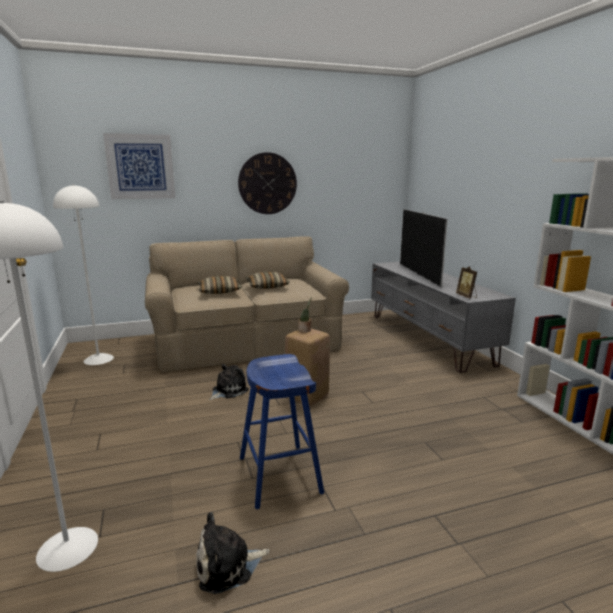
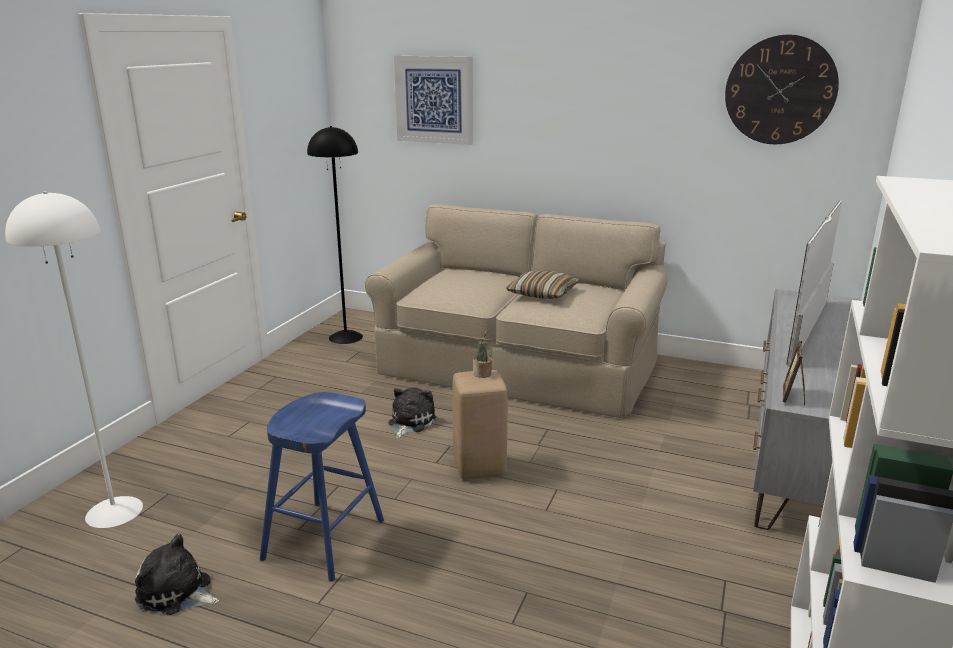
camera: 40 degrees right, 5 degrees up
(98, 359) = (345, 337): white floor lamp -> black floor lamp
(219, 291) = (472, 287): pillow -> none
(228, 390) = (410, 422): plush toy -> plush toy turned 60 degrees counterclockwise
(267, 183) = (605, 132): wall clock -> wall clock (780, 90)

